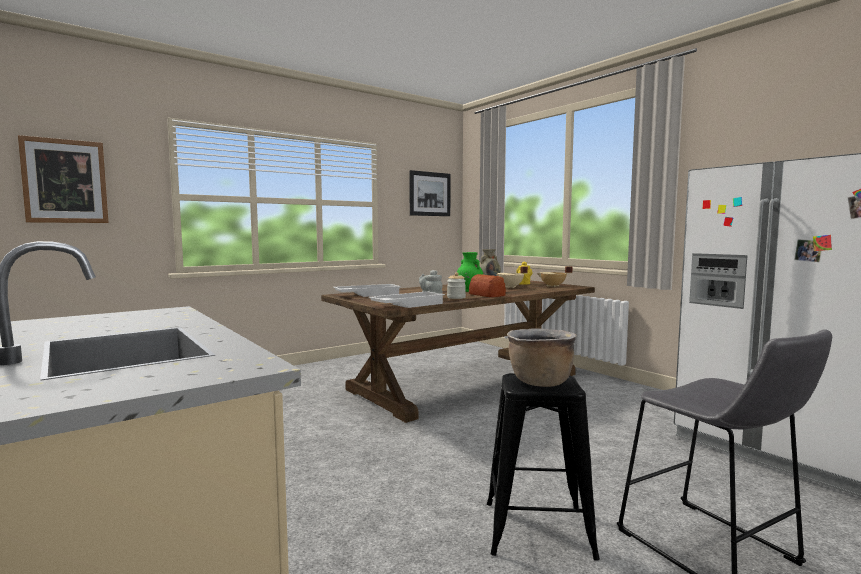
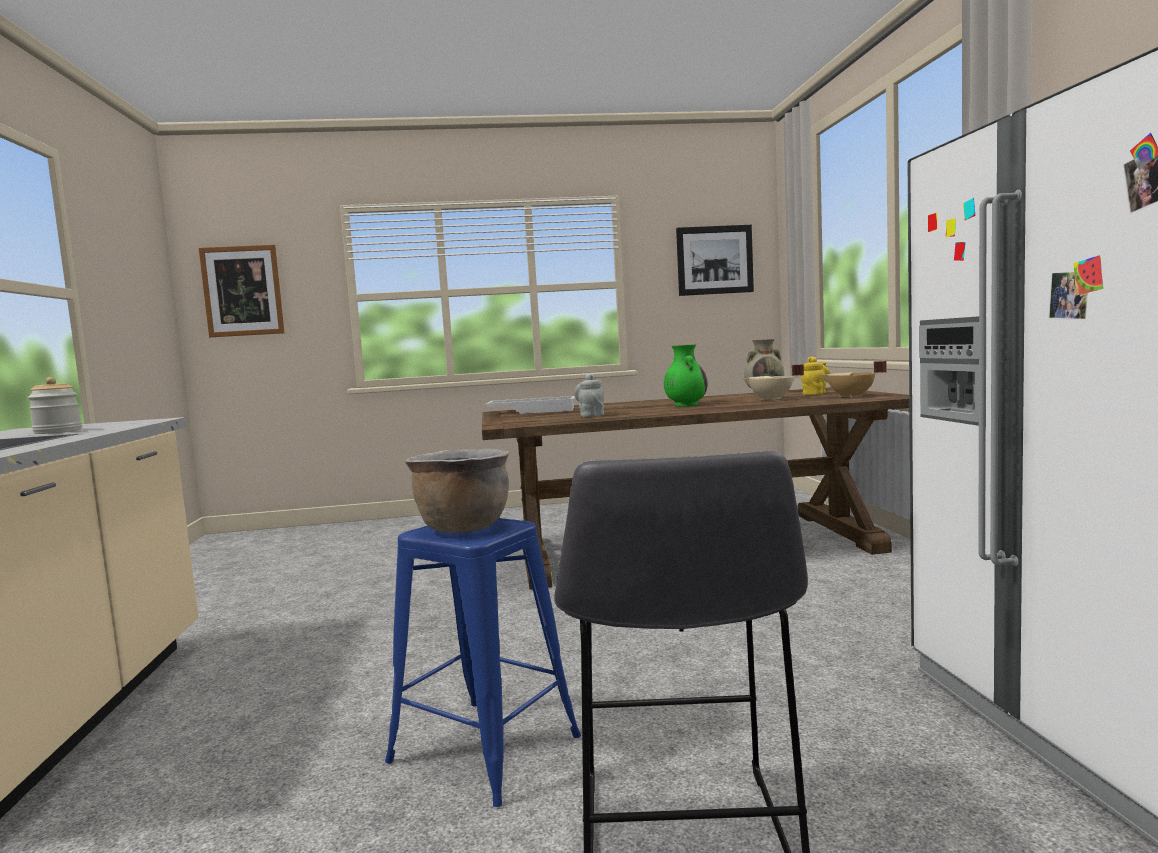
camera: 30 degrees right, 0 degrees up
(407, 305) = (530, 423): white tray -> none
(456, 297) = (630, 414): jar -> jar (58, 431)
(487, 295) = (688, 410): bread -> none
(537, 529) = (484, 749): black stool -> blue stool

